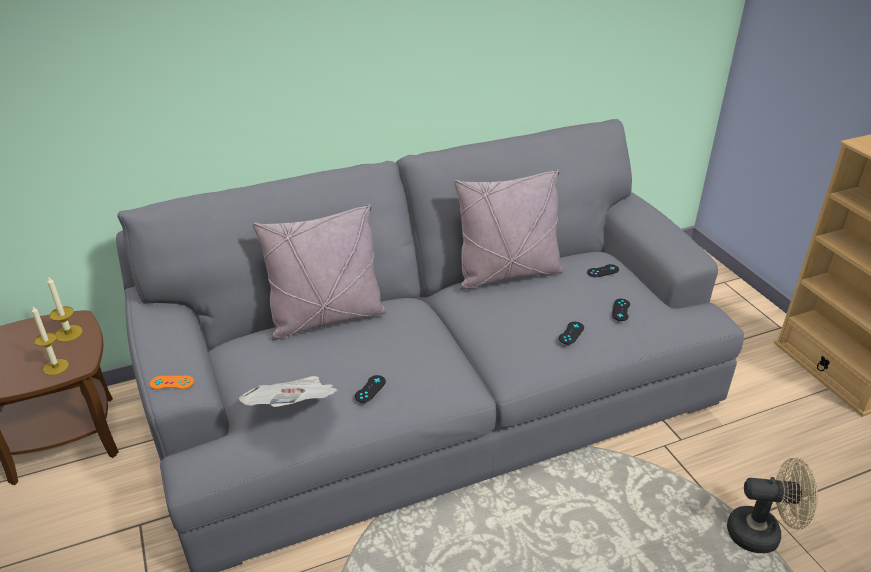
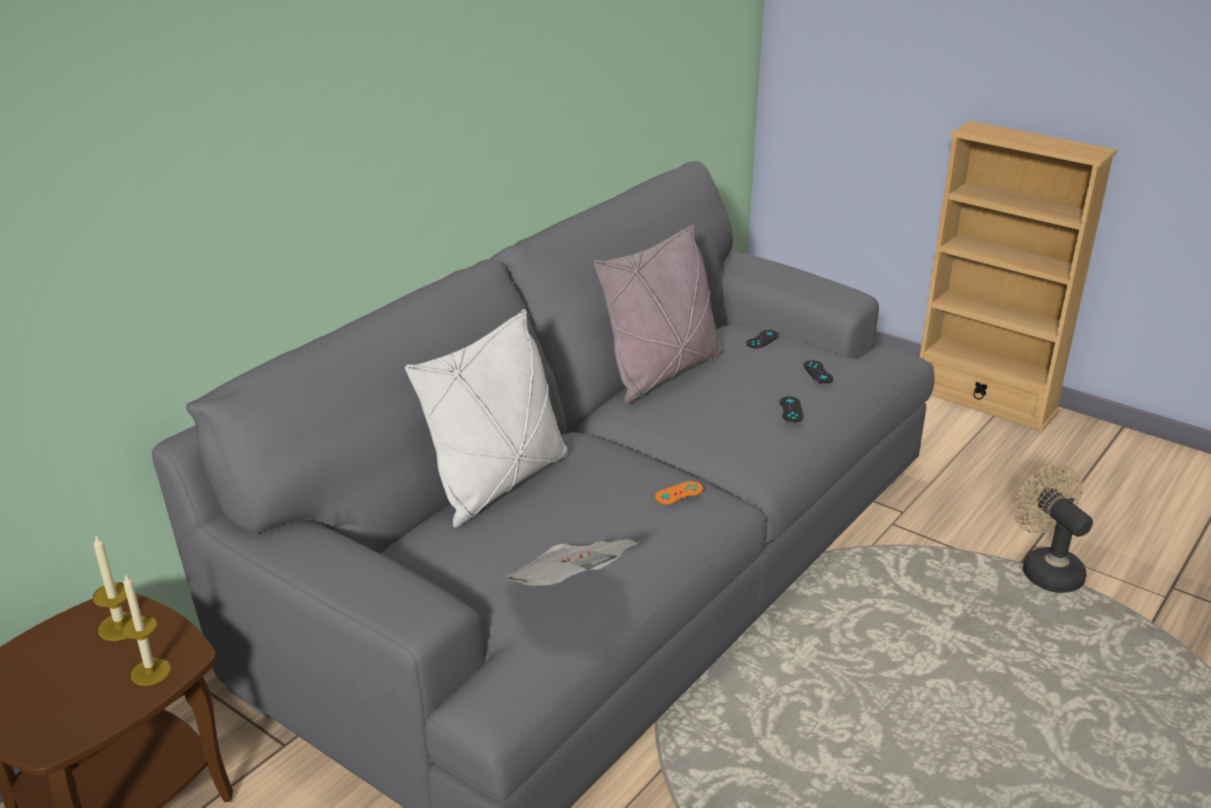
camera: 30 degrees left, 5 degrees down
(172, 383) = (406, 605): orange game controller -> orange game controller (679, 493)
(327, 319) = (498, 483): purple pillow -> white pillow
(370, 389) = (634, 536): black game controller -> none
(762, 533) = (1045, 569): beige fan -> beige fan turned 90 degrees counterclockwise

